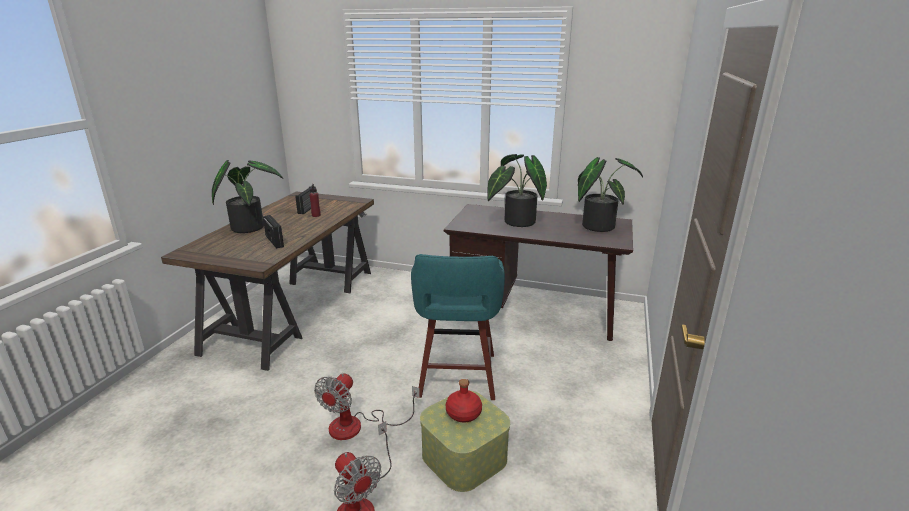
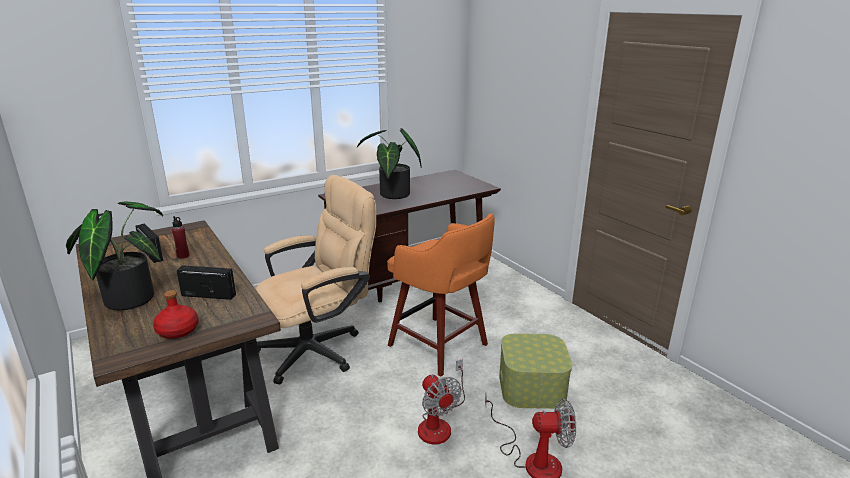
camera: 50 degrees left, 0 degrees up
(385, 328) = (319, 348): none -> beige office chair
(457, 377) = (440, 346): turquoise stool -> orange stool
(464, 413) = (529, 349): red bottle -> red bottle (178, 330)
(598, 225) = (447, 179): potted plant -> none

